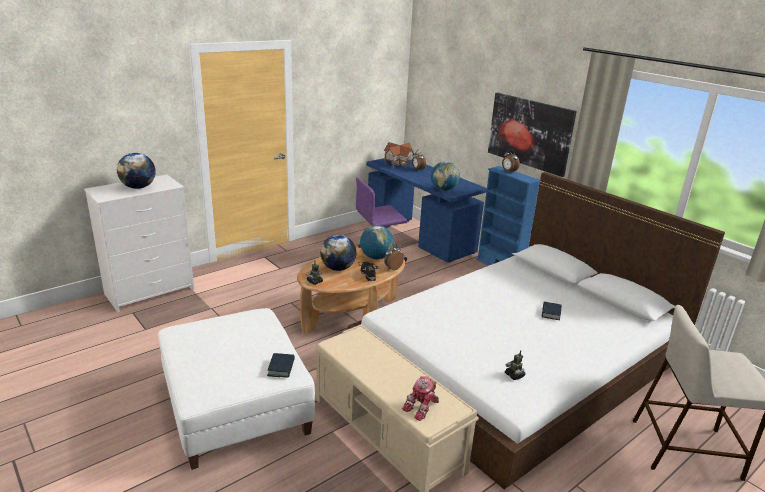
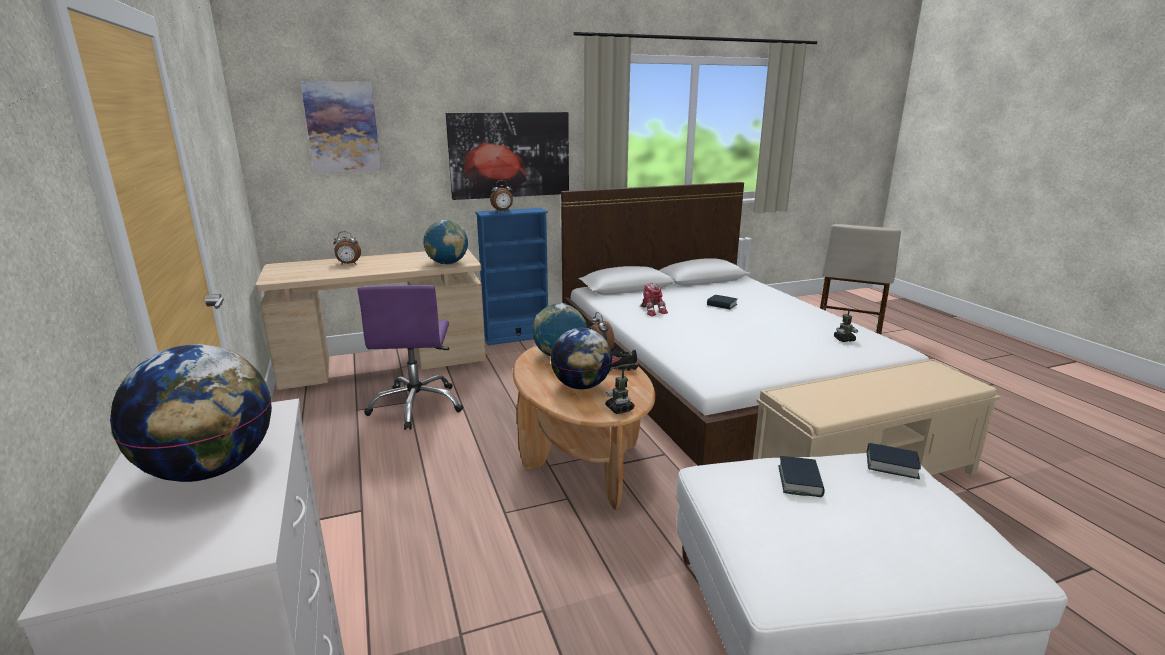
camera: 70 degrees left, 5 degrees down
(255, 336) = (800, 481): none -> book
(398, 164) = (305, 270): toy house -> none
(419, 236) = (385, 365): blue desk -> beige desk
(422, 407) = (944, 382): toy robot -> toy robot (652, 310)
(447, 89) = (342, 127): none -> picture

